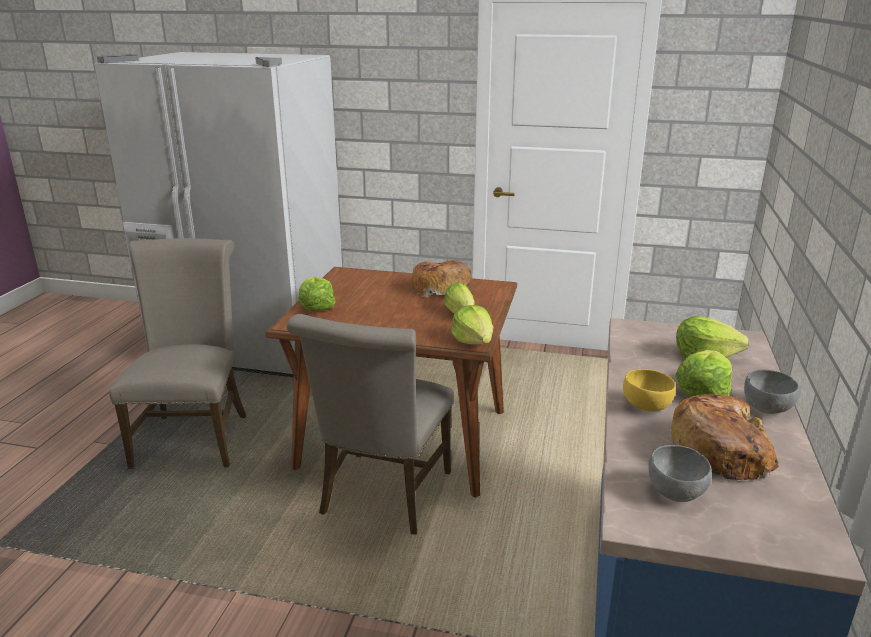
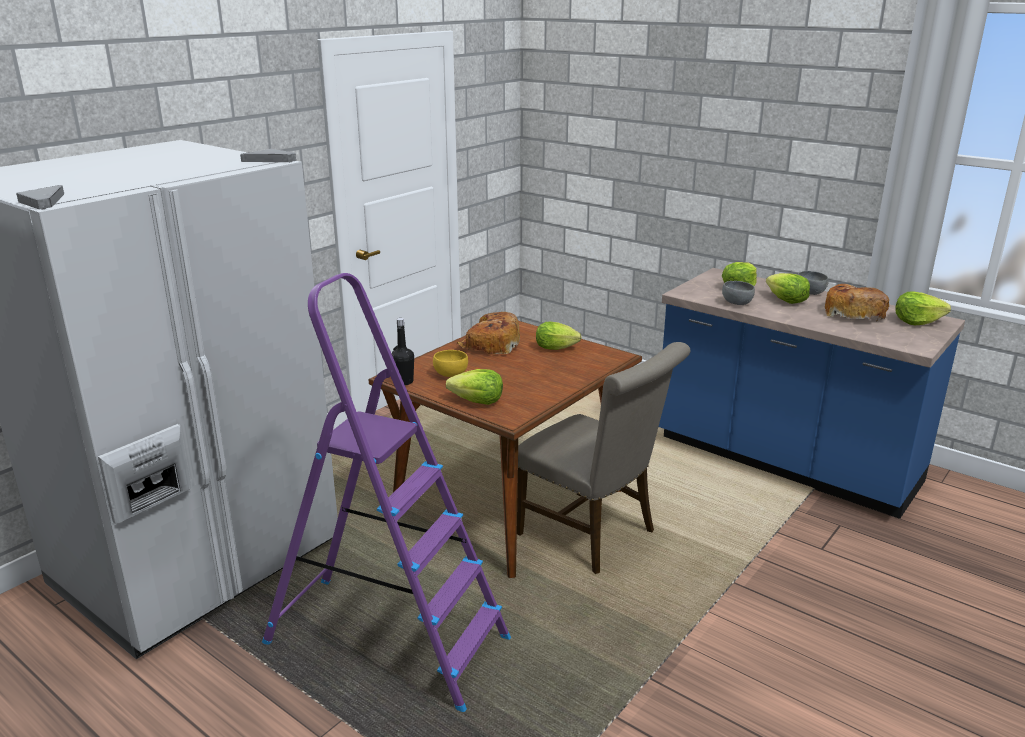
camera: 65 degrees left, 0 degrees up
(194, 437) = (388, 641): beige chair -> purple step ladder
(334, 276) = (403, 381): none -> black bottle
(474, 341) = (614, 354): lettuce -> lettuce (917, 321)
(646, 406) = (797, 316): yellow bowl -> yellow bowl (450, 374)
(676, 492) = (892, 332): grey bowl -> grey bowl (737, 303)

